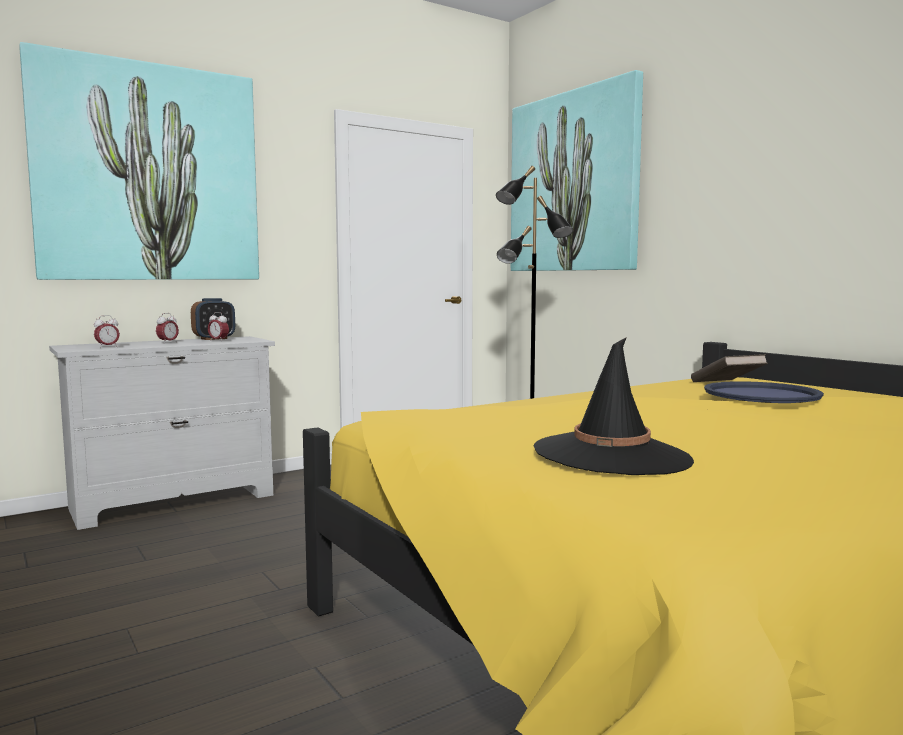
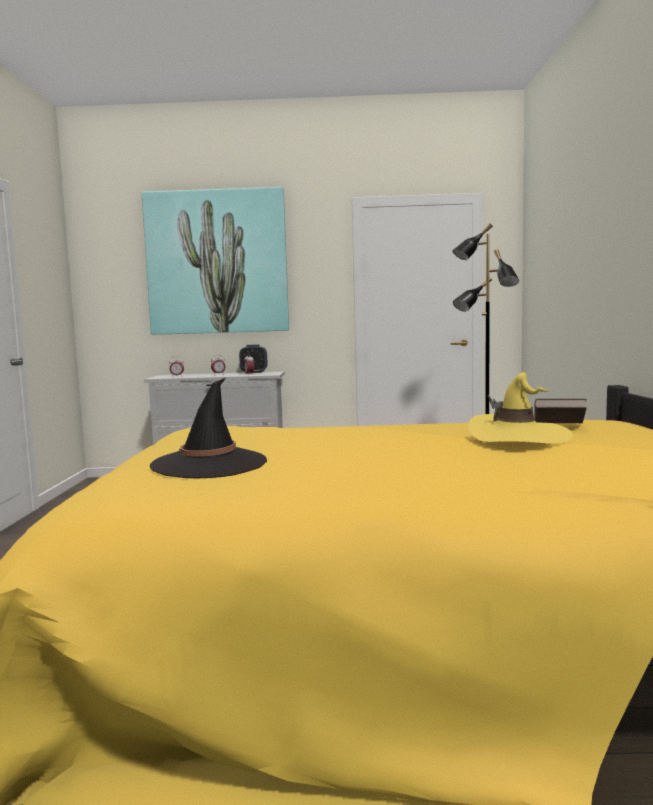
camera: 35 degrees right, 0 degrees up
(574, 183) = (552, 232): picture -> none
(761, 394) = (518, 436): blue tray -> yellow hat

